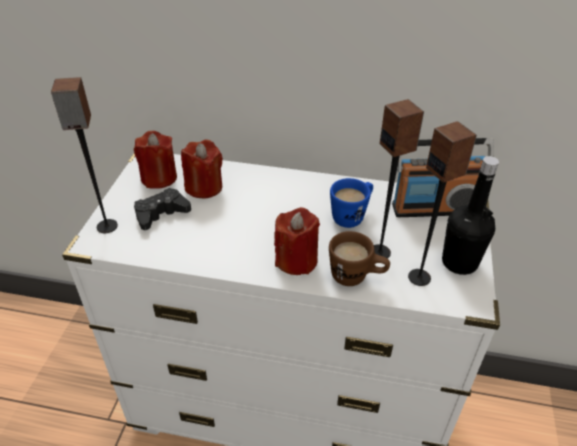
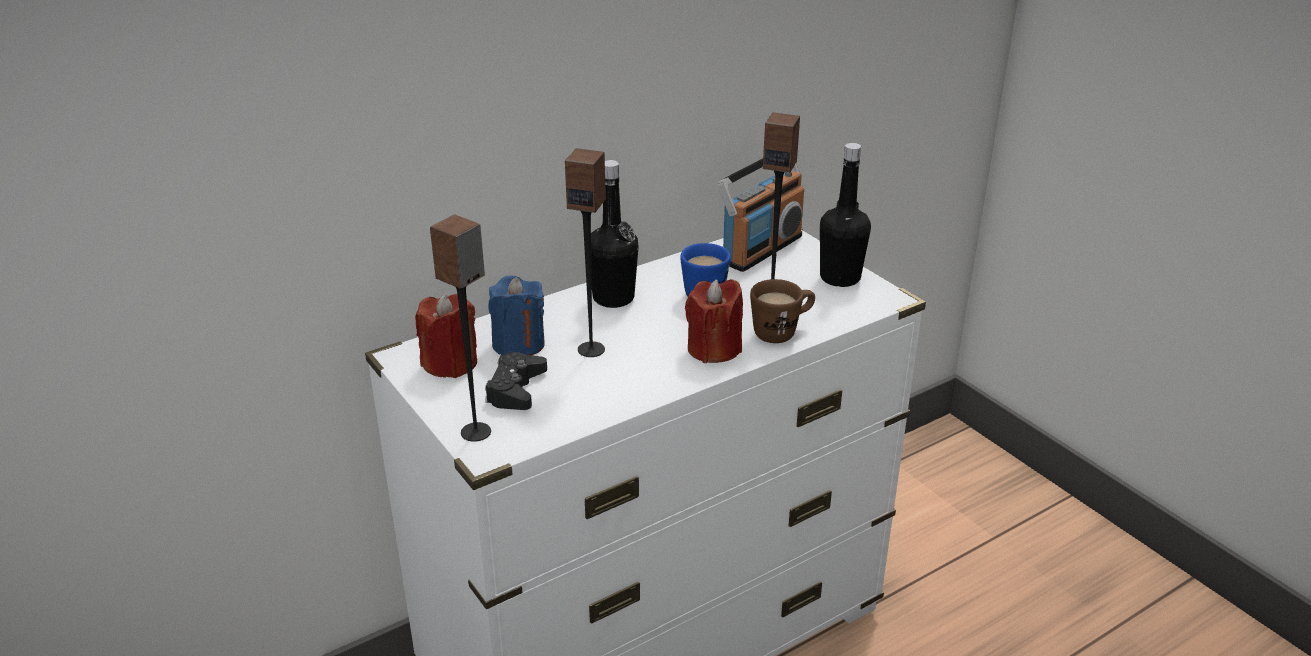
camera: 45 degrees left, 10 degrees down
(204, 187) = (518, 344): red candle -> blue candle
(294, 188) = (613, 298): none -> black bottle
(419, 277) = (828, 304): speaker -> speaker (591, 349)

